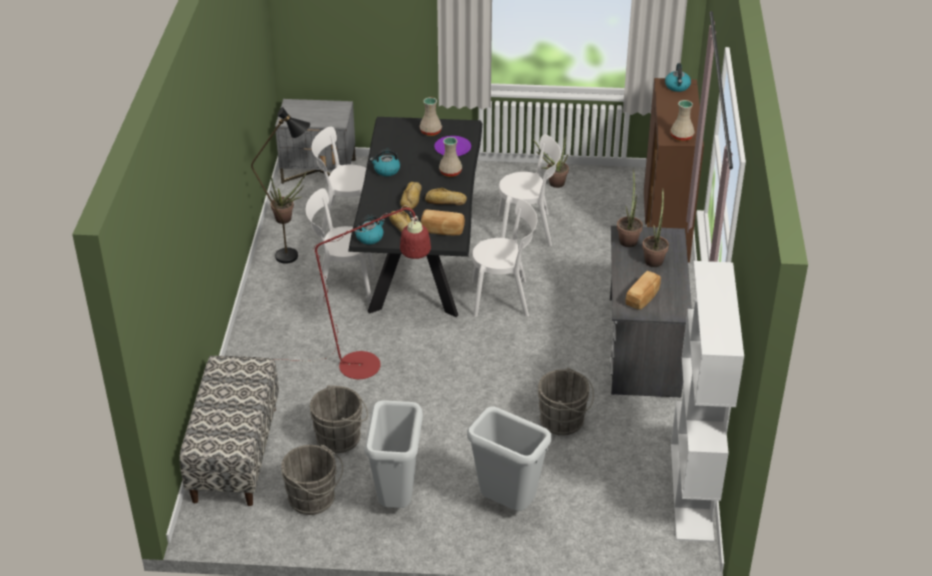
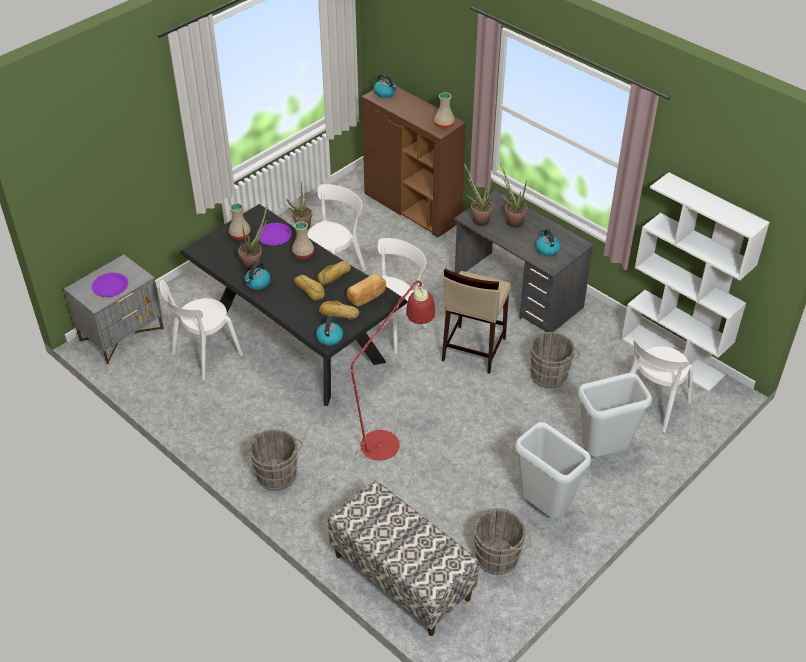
camera: 50 degrees left, 5 degrees up
(287, 219) = (156, 386): potted plant -> potted plant (254, 263)
(295, 256) = (209, 408): black floor lamp -> none
(311, 115) = (110, 286): none -> purple plate
(341, 437) = (448, 501): grey bucket -> grey bucket (277, 473)
(342, 286) = (278, 402): white chair -> white chair (652, 405)
(535, 358) = (473, 349): none -> beige stool
(643, 298) = (547, 249): bread -> kettle

